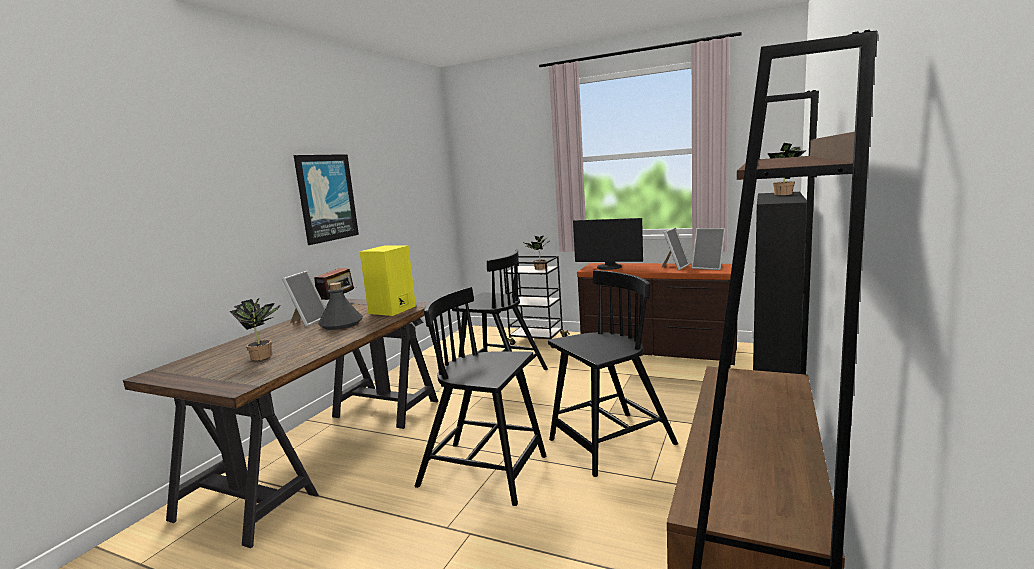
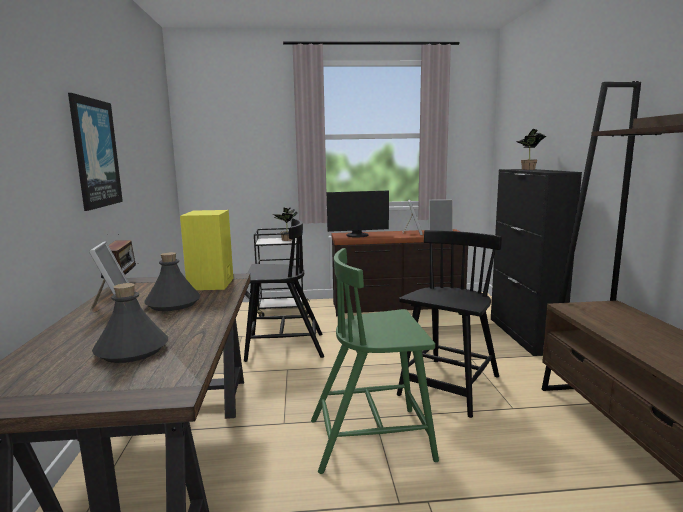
camera: 30 degrees left, 0 degrees up
(264, 356) = (132, 350): potted plant -> grey bottle
(485, 472) = (373, 439): black chair -> green chair

